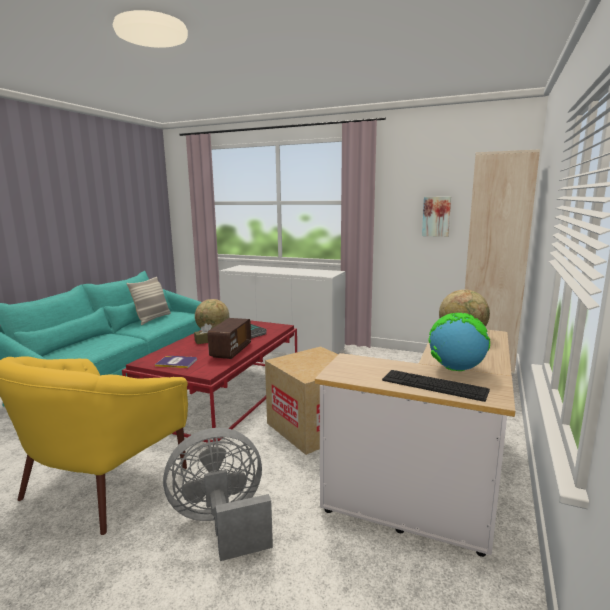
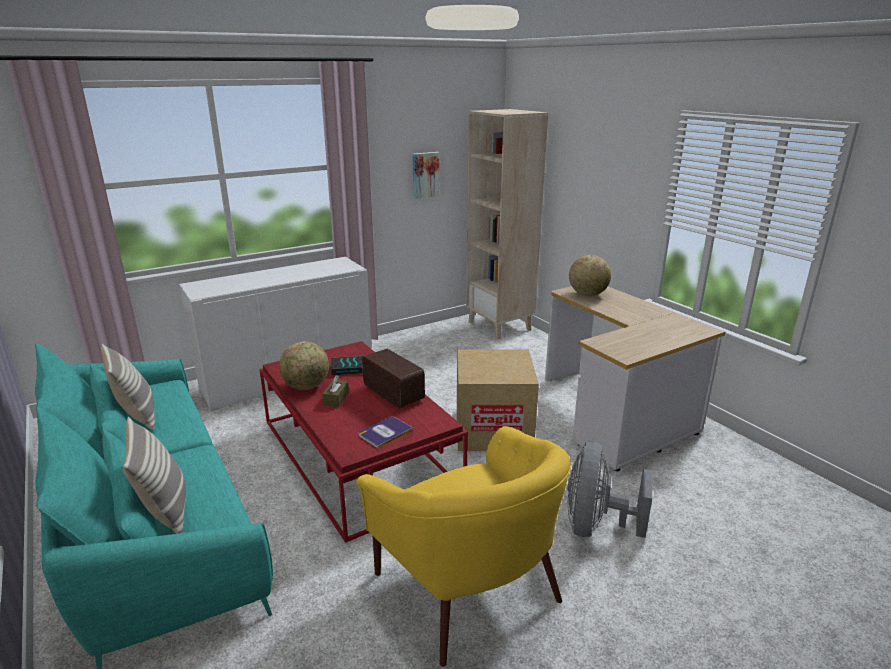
camera: 55 degrees left, 10 degrees up
(70, 349) = (165, 510): none -> pillow
(434, 385) = (673, 335): keyboard -> none
(455, 369) = (651, 320): globe -> none

